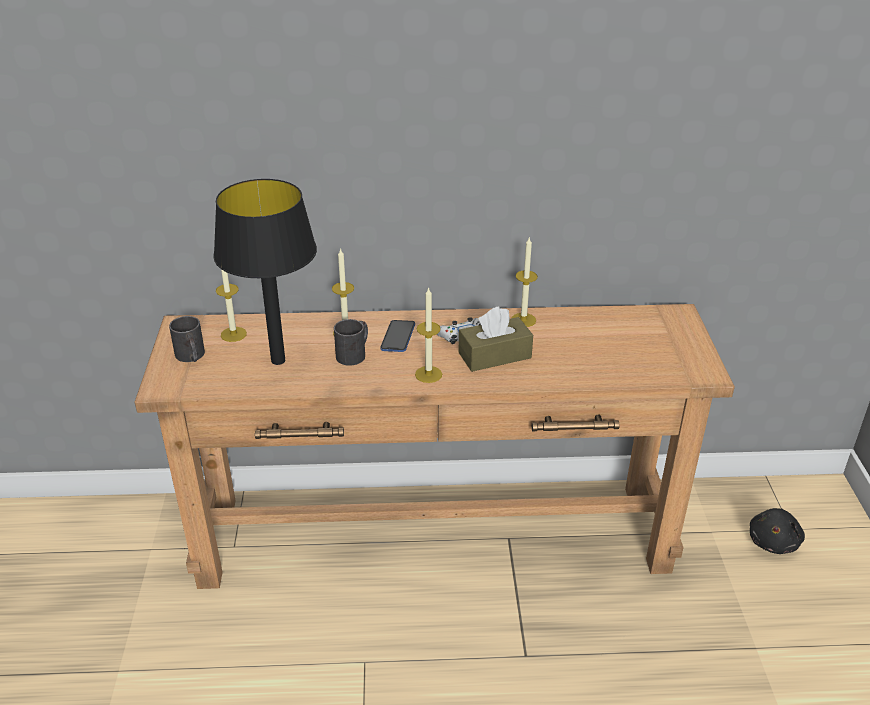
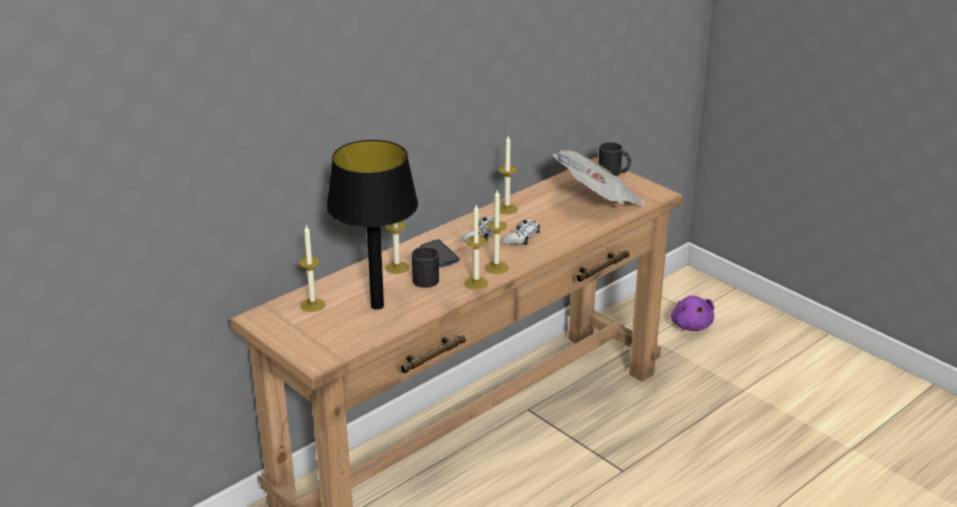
camera: 40 degrees left, 5 degrees down
(191, 357) = (305, 333): black mug -> black mug (614, 172)
(388, 381) = (476, 283): none -> candle
(494, 355) = (521, 238): brown tissue box -> white game controller
(628, 352) = (599, 201): none -> newspaper
(773, 541) = (691, 325): black plush toy -> purple plush toy

